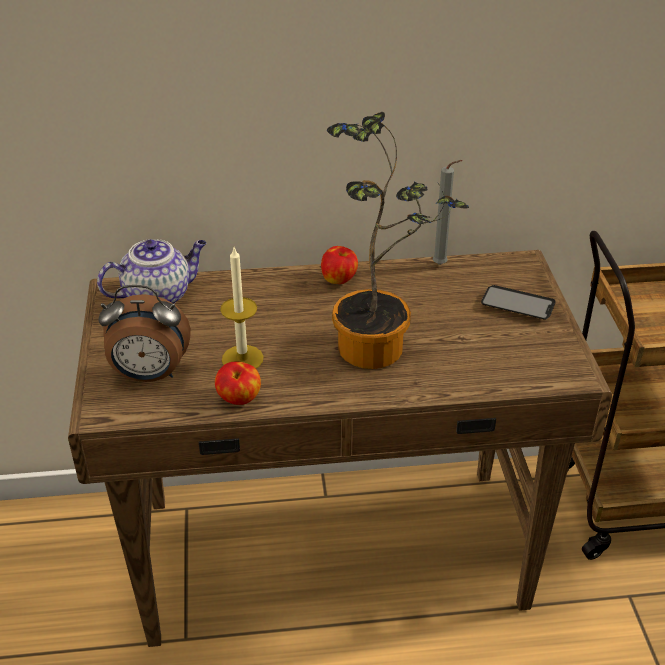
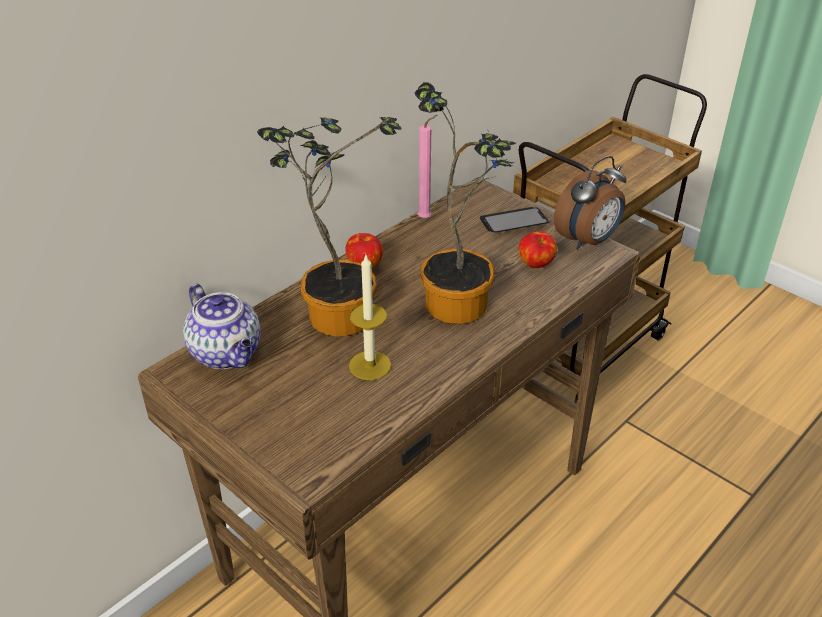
camera: 40 degrees left, 0 degrees up
(149, 375) = (310, 422): alarm clock -> alarm clock (588, 241)
(158, 296) = (227, 354): teapot -> teapot turned 120 degrees clockwise
(239, 399) = (409, 397): apple -> apple (536, 264)
(270, 304) = (335, 312): none -> potted plant
(442, 265) = (426, 218): grey candle -> pink candle

